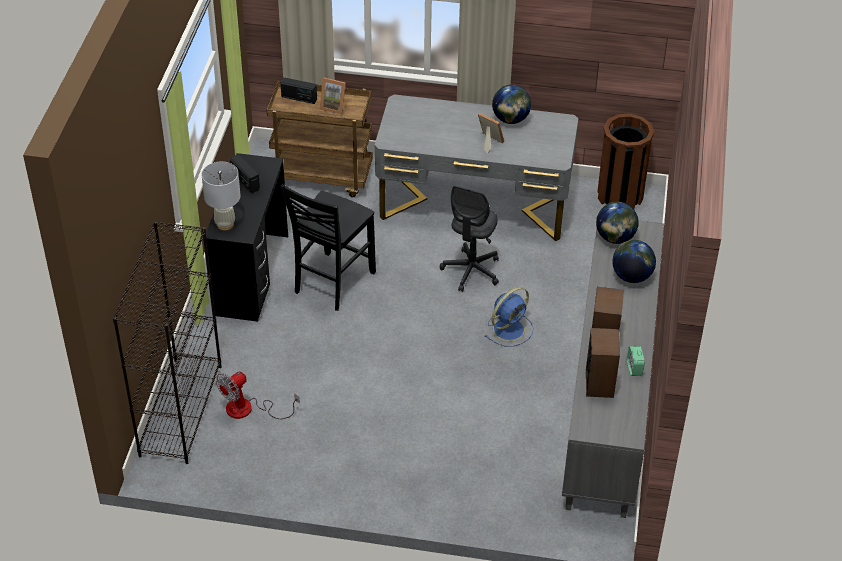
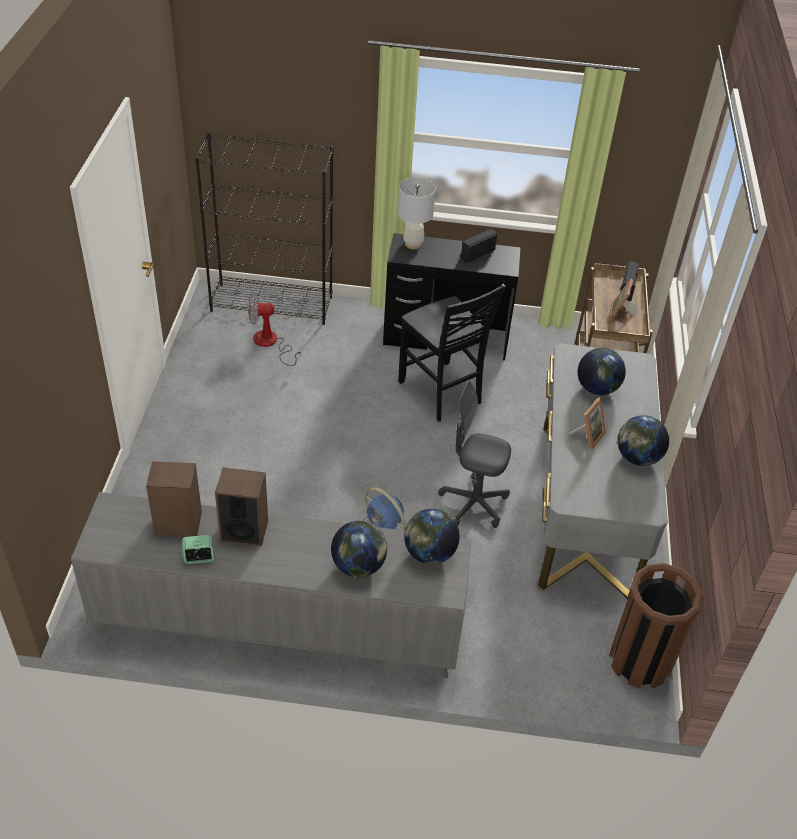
camera: 85 degrees right, 0 degrees up
(248, 409) = (270, 343): fan -> fan turned 45 degrees counterclockwise
(332, 282) = (441, 393): black chair -> black chair turned 150 degrees counterclockwise
(432, 130) = (597, 388): none -> globe

